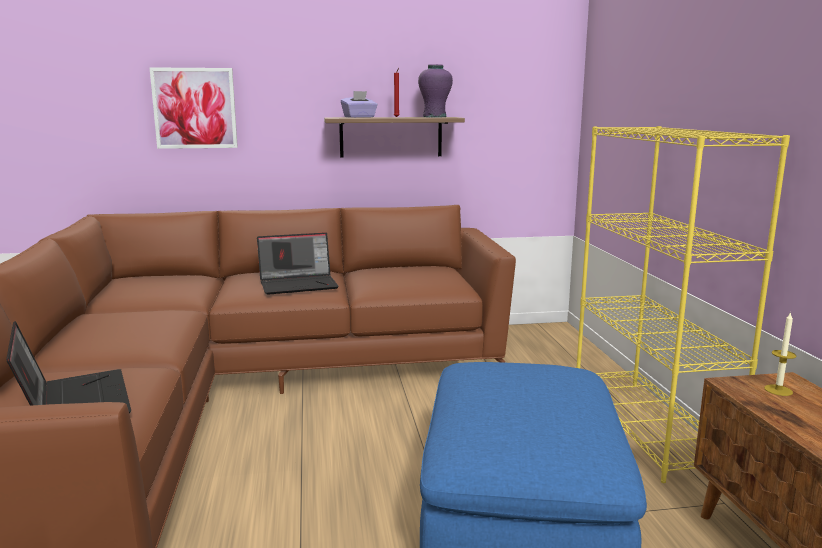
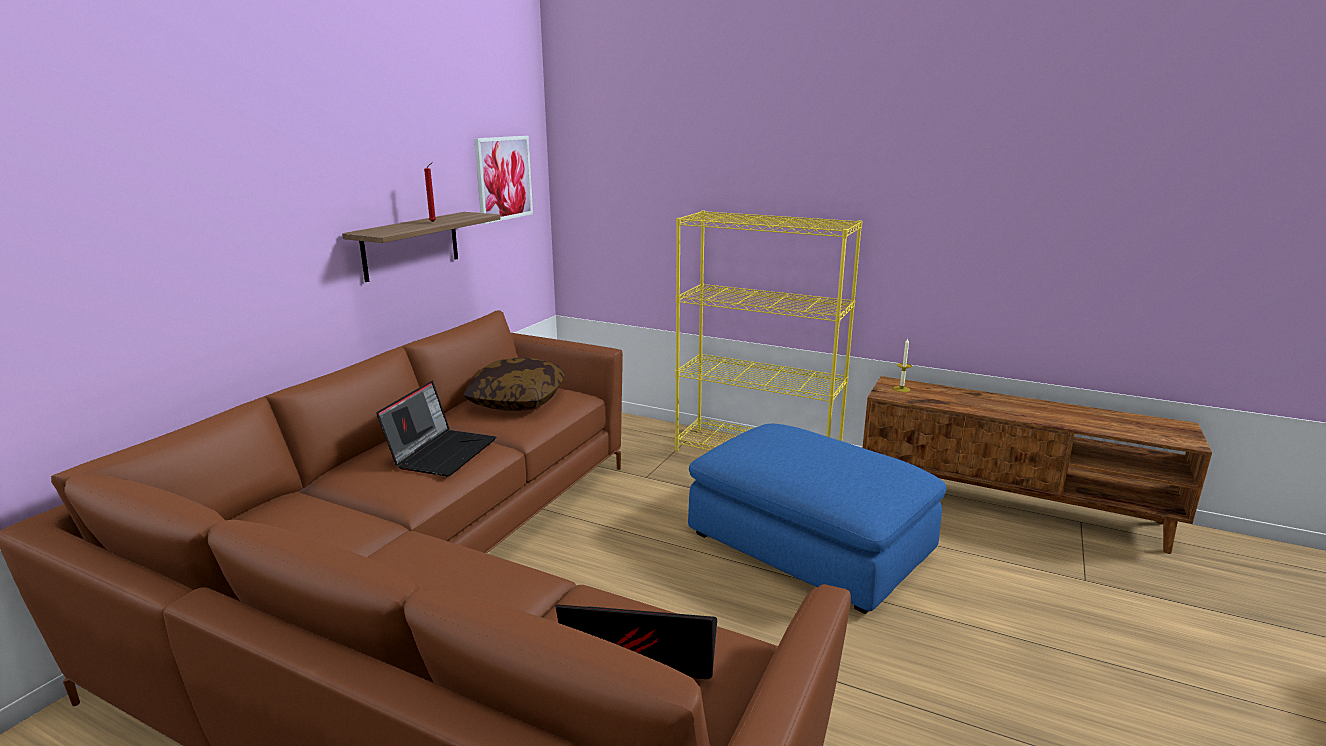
camera: 55 degrees left, 5 degrees up
(195, 108) = (169, 248): picture -> picture (503, 178)
(359, 117) = (398, 228): purple tissue box -> none
(411, 276) = (517, 401): none -> pillow
(434, 117) = (464, 216): purple vase -> none

